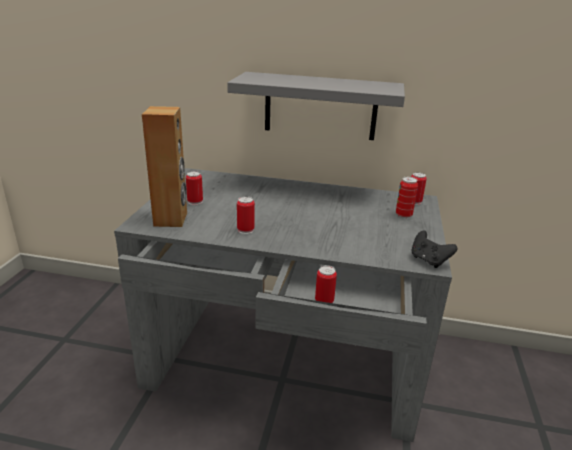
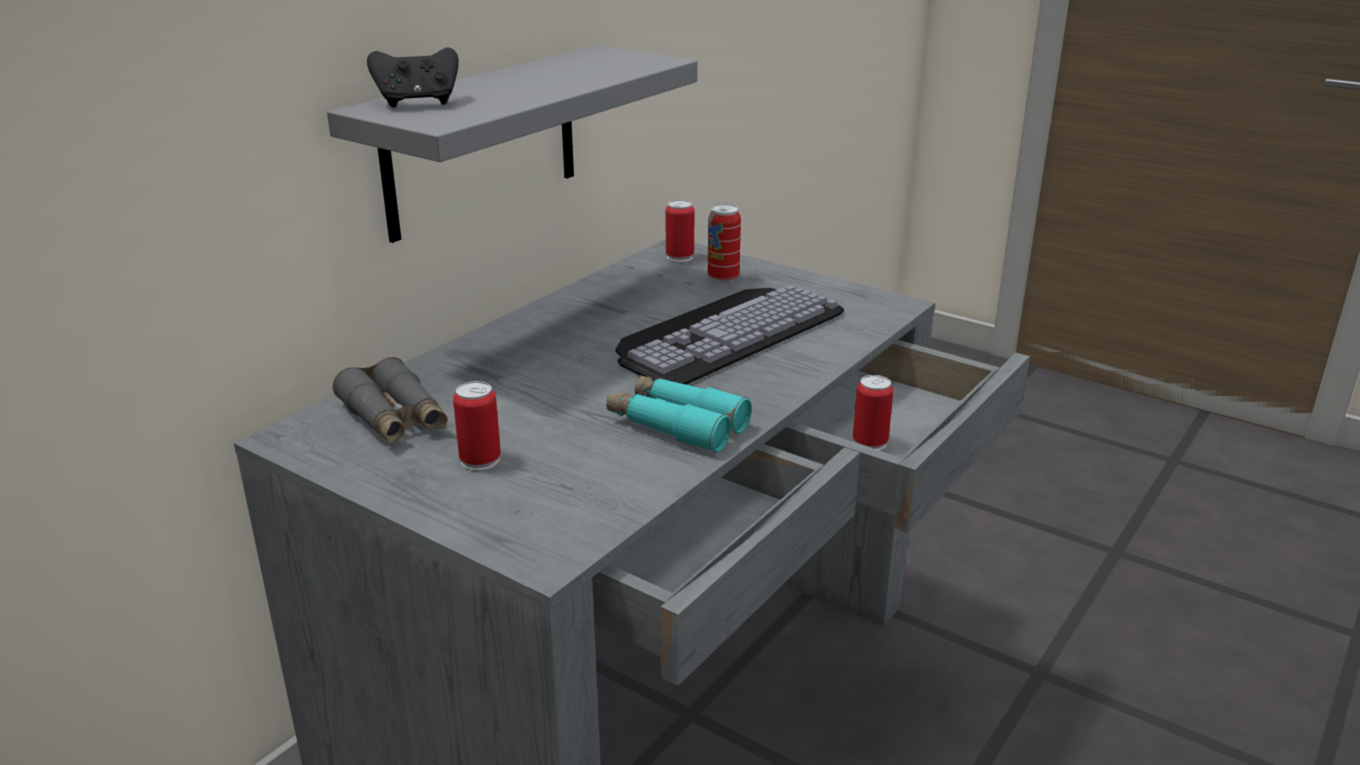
camera: 65 degrees left, 0 degrees up
(171, 219) = (554, 505): brown speaker -> none
(215, 183) = (394, 418): none -> grey binoculars
(245, 230) = (677, 425): can -> turquoise binoculars
(344, 225) = (725, 331): none -> keyboard
(429, 260) = (883, 302): black game controller -> black game controller (418, 103)

